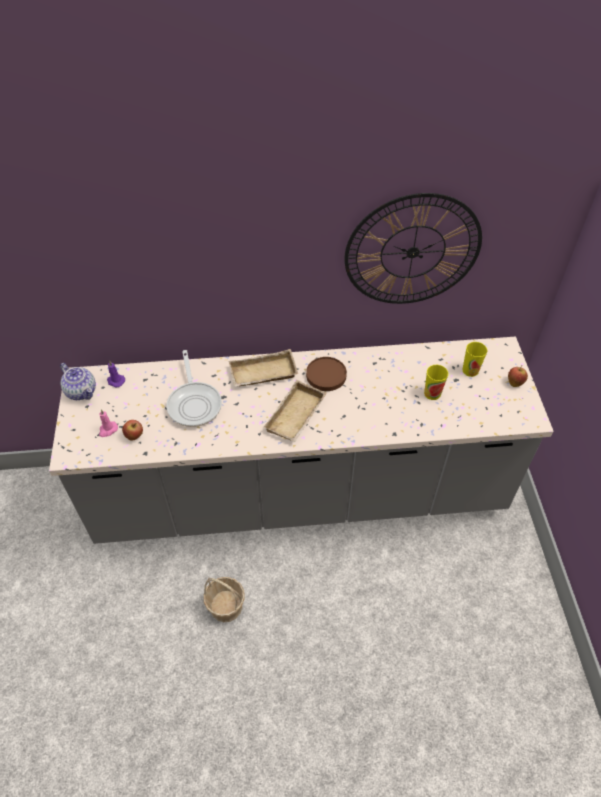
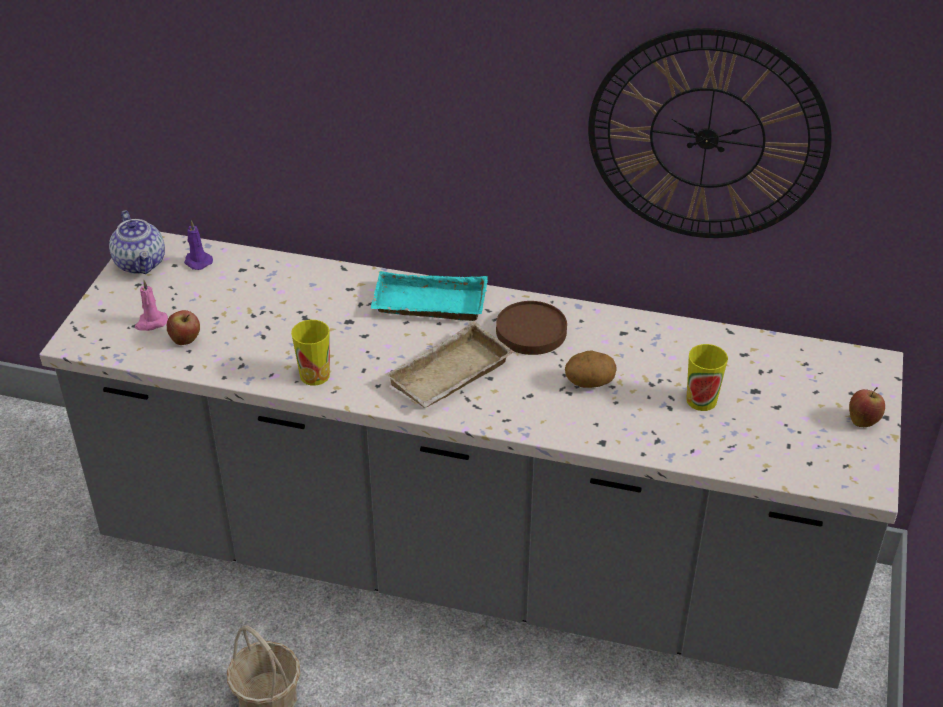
camera: 20 degrees right, 10 degrees down
(194, 403) = (299, 319): frying pan -> none
(262, 374) = (428, 305): beige tray -> turquoise tray
(371, 399) = (589, 382): none -> potato
(470, 370) = (789, 383): cup -> cup (314, 375)

